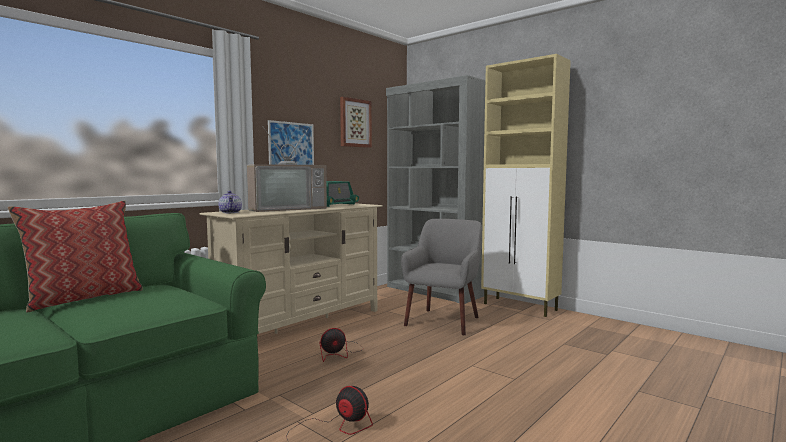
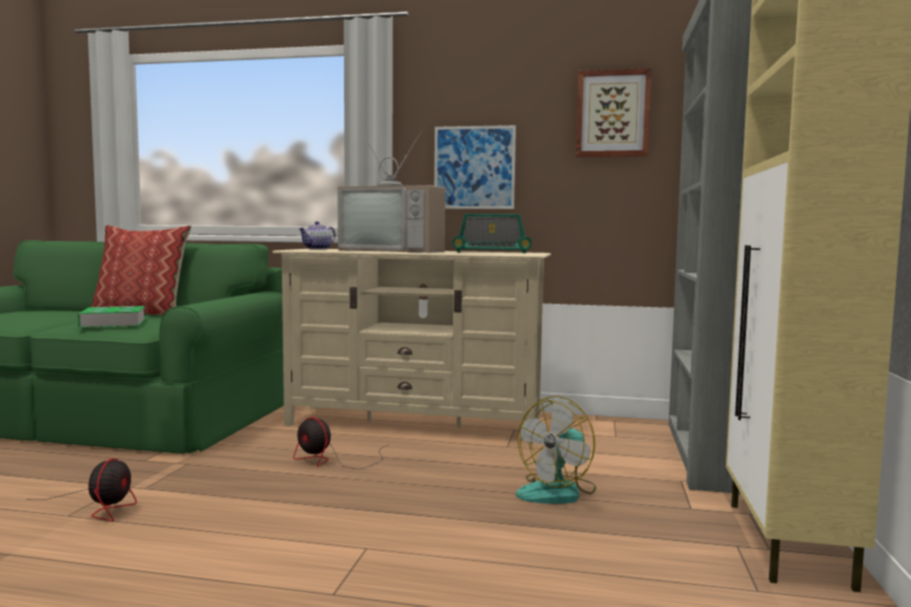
camera: 60 degrees right, 0 degrees up
(143, 306) = (113, 323): none -> book
(443, 321) = (558, 491): grey armchair -> fan

